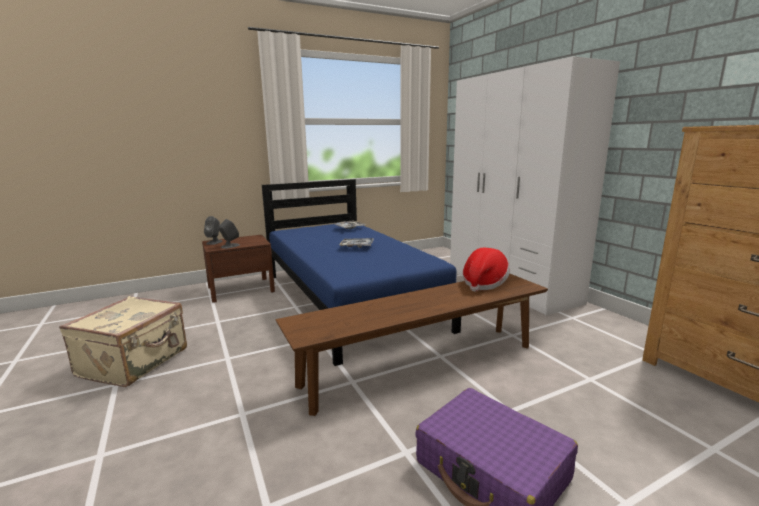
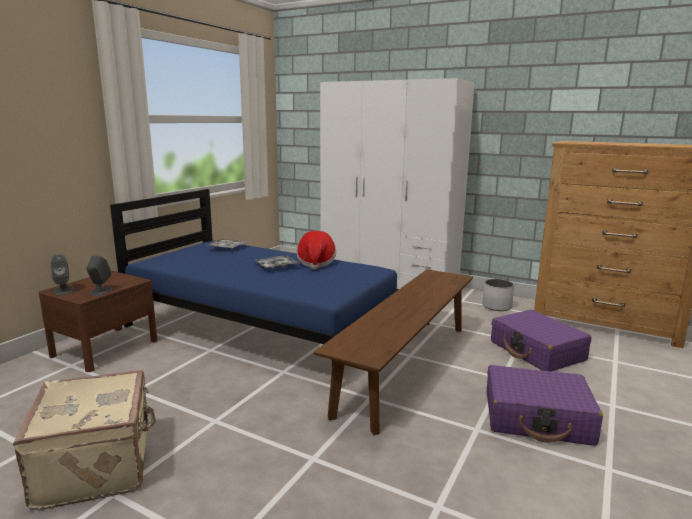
camera: 35 degrees left, 0 degrees up
(484, 284) = (427, 282): hat -> hat (316, 263)
(598, 397) = (537, 351): none -> purple suitcase
(610, 333) = (497, 306): none -> white planter

